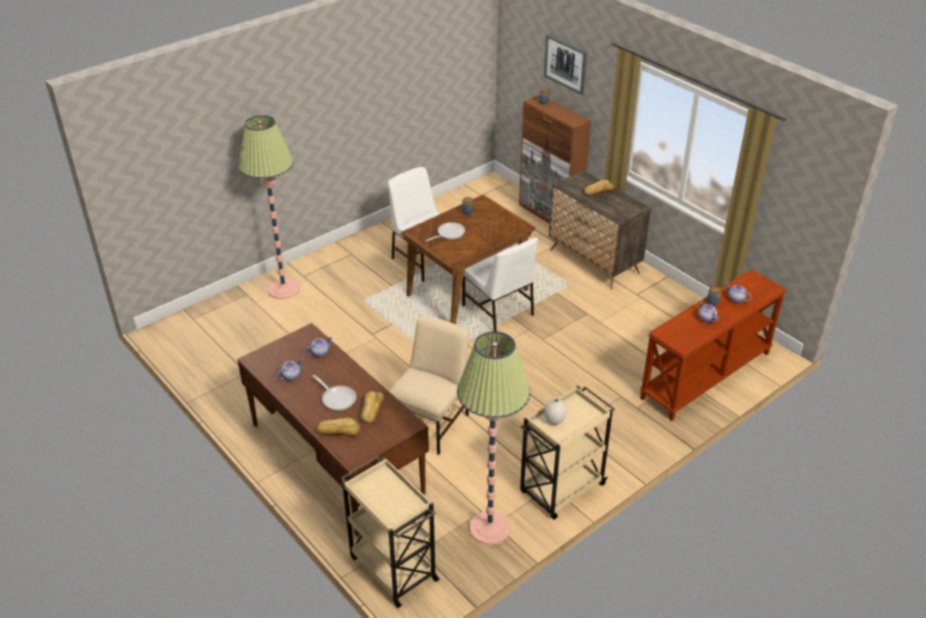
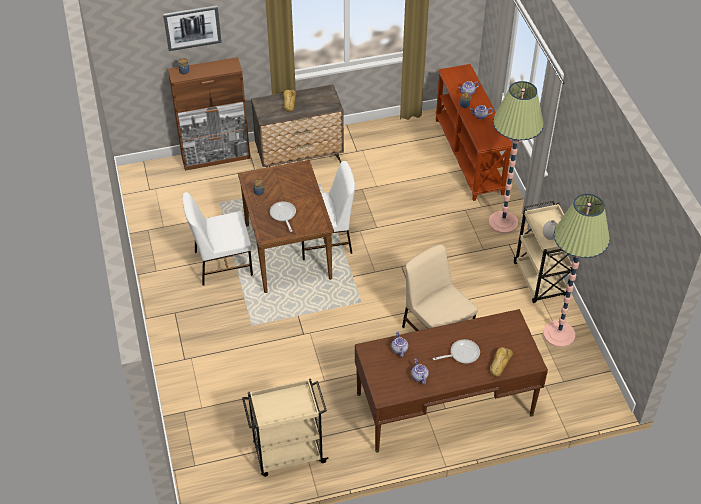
camera: 65 degrees left, 10 degrees up
(283, 289) = (195, 380): floor lamp -> floor lamp (503, 222)
(371, 410) = (485, 336): bread -> none
(392, 567) = (571, 403): beige cart -> beige cart (288, 453)

